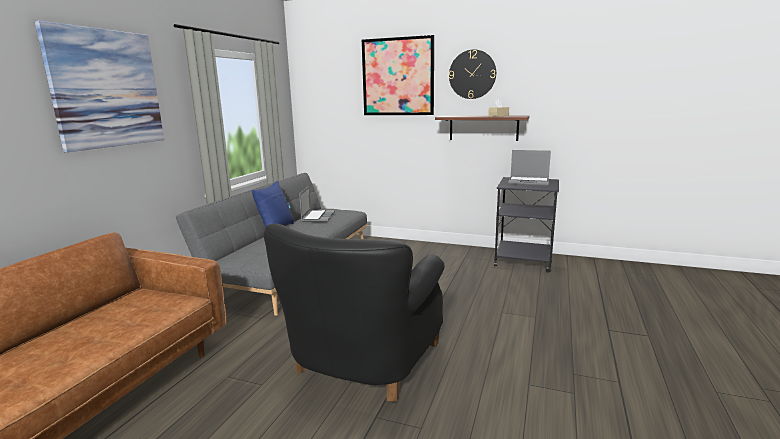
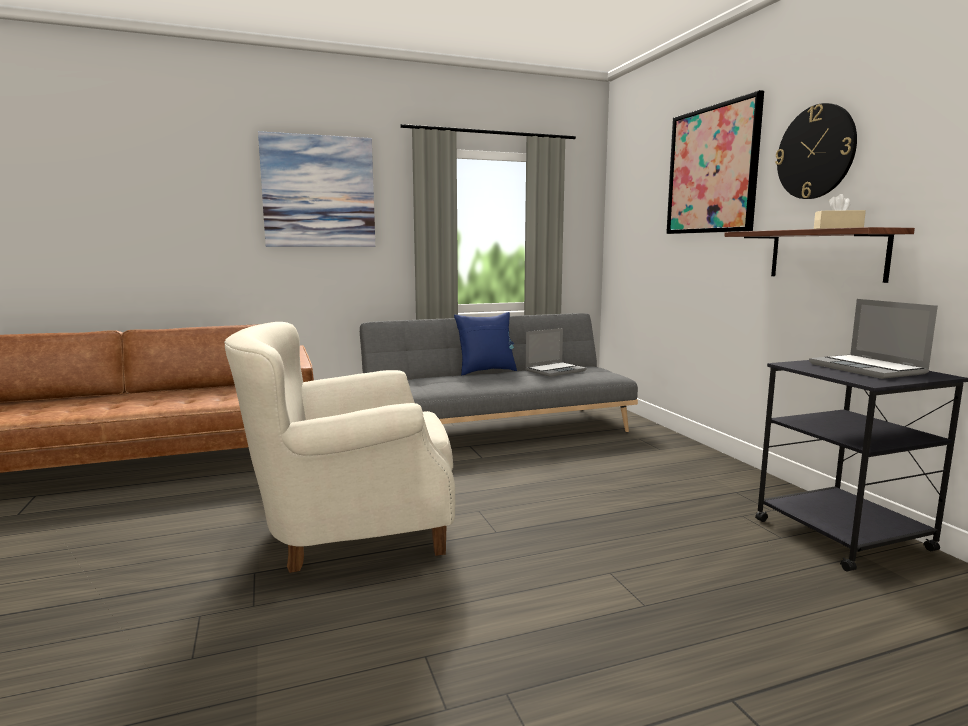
camera: 50 degrees right, 5 degrees down
(364, 363) = (350, 530): black armchair -> beige armchair

